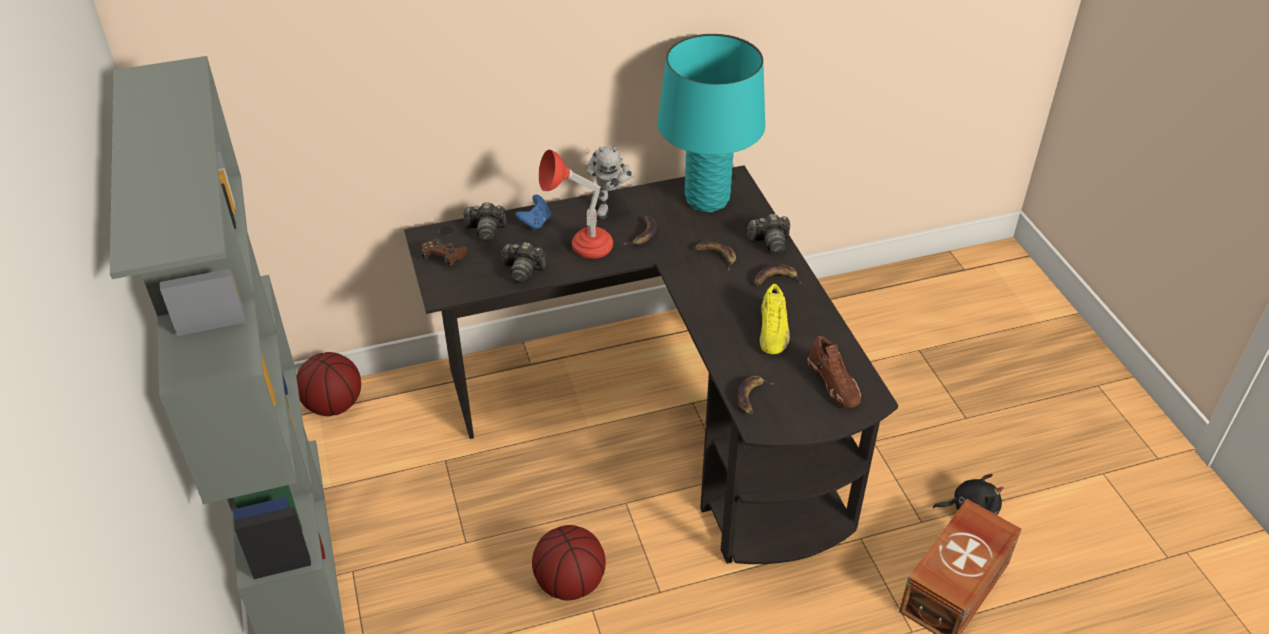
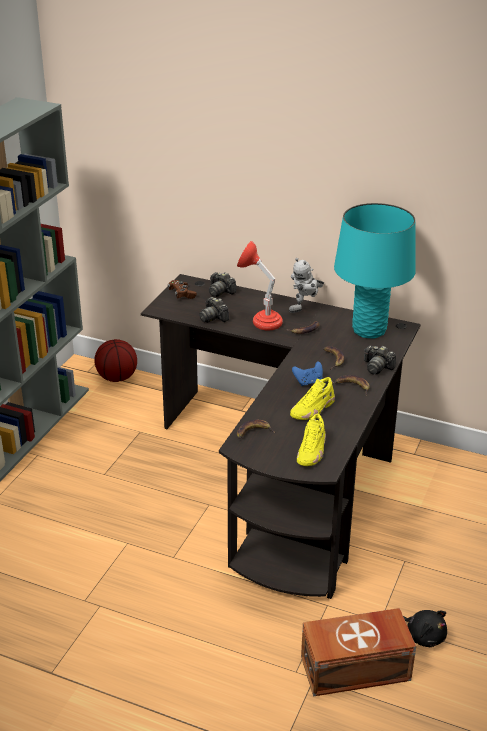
camera: 40 degrees right, 10 degrees down
(535, 223) = (252, 299): blue game controller -> blue game controller (308, 382)
(570, 582) = (132, 523): basketball -> none
(834, 383) = (312, 451): brown shoe -> yellow shoe

